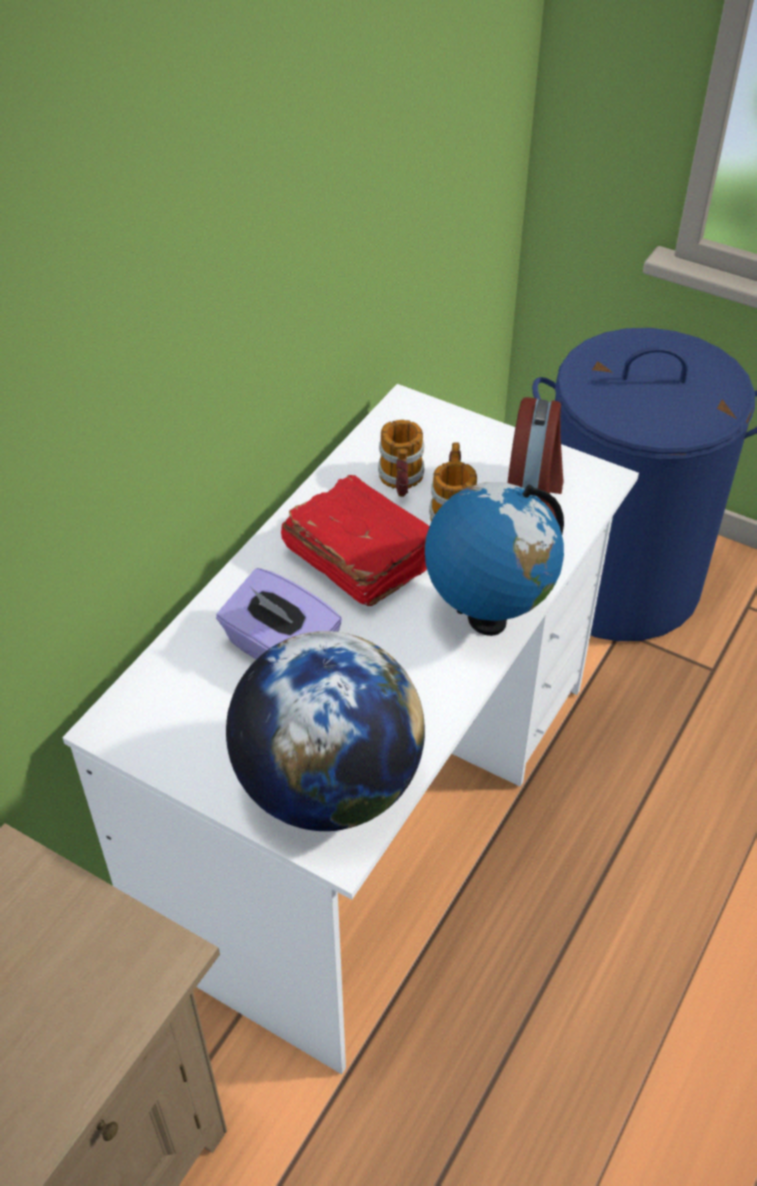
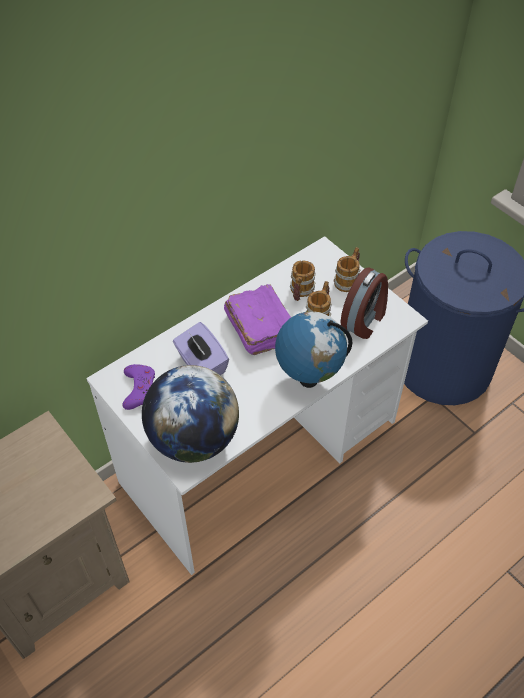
camera: 20 degrees right, 5 degrees up
(180, 726) = (139, 389): none -> purple game controller
(358, 557) = (260, 327): red book -> purple book
(473, 442) = (348, 280): none -> mug

